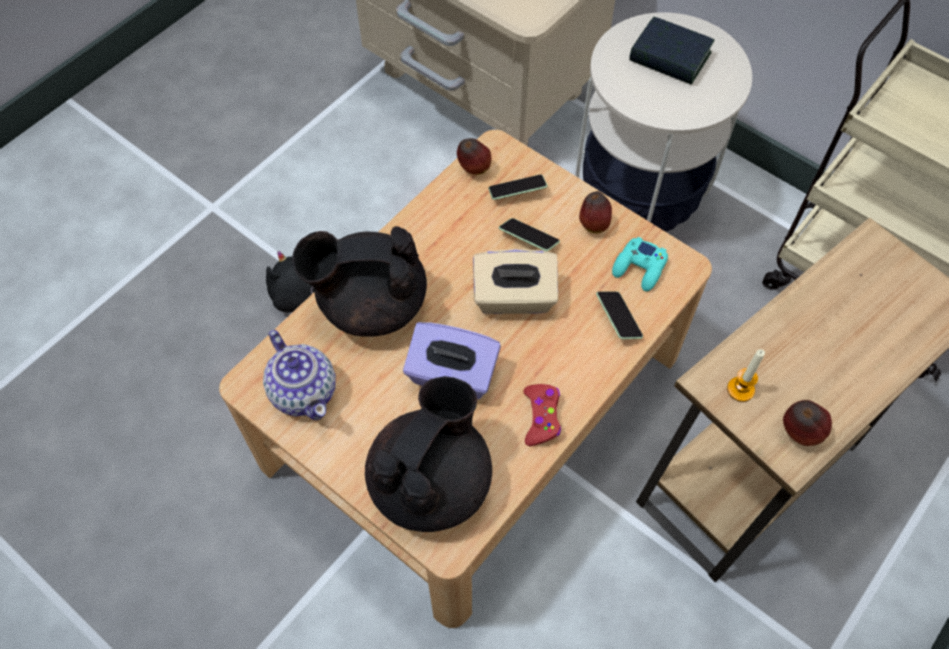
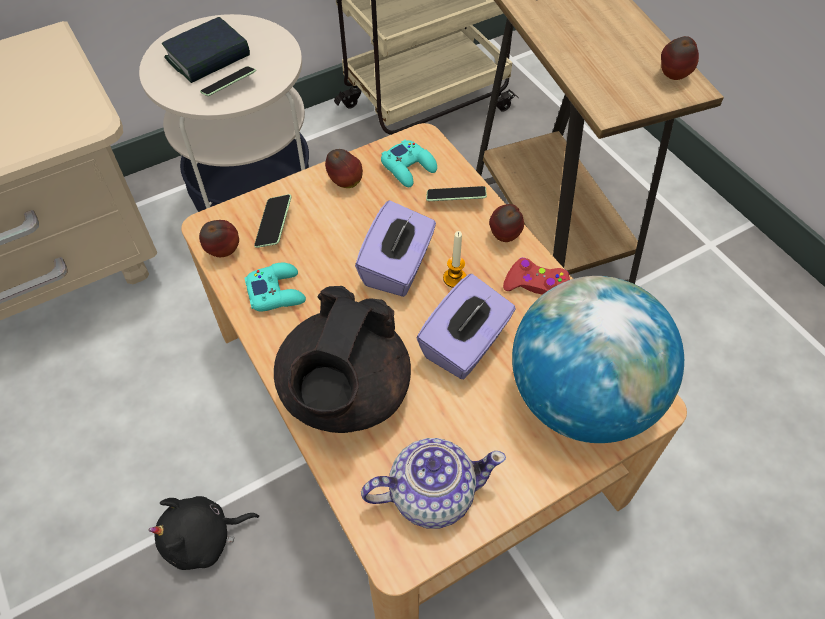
camera: 70 degrees left, 5 degrees down
(431, 481) = (580, 398): black teapot -> globe
(449, 221) = (277, 292): none -> turquoise game controller
(514, 298) = (398, 267): beige tissue box -> purple tissue box
(528, 239) = (335, 235): phone -> phone (229, 88)
(589, 373) = (504, 237): none -> apple
(740, 389) = (622, 95): candle -> candle (454, 278)

